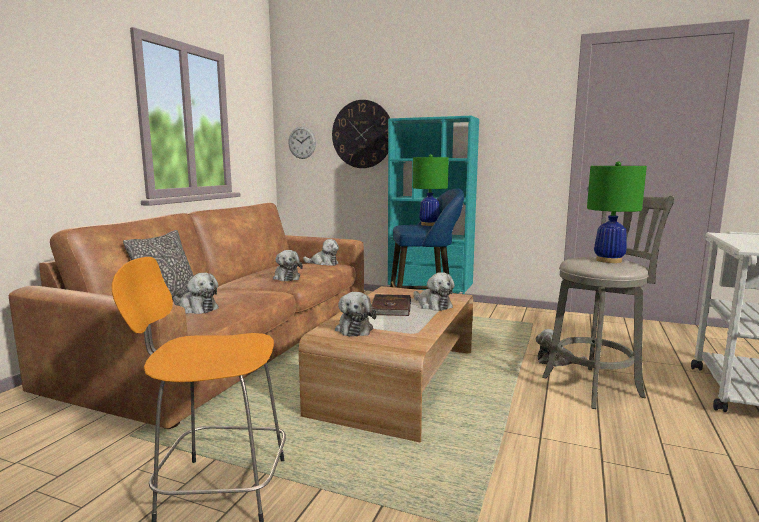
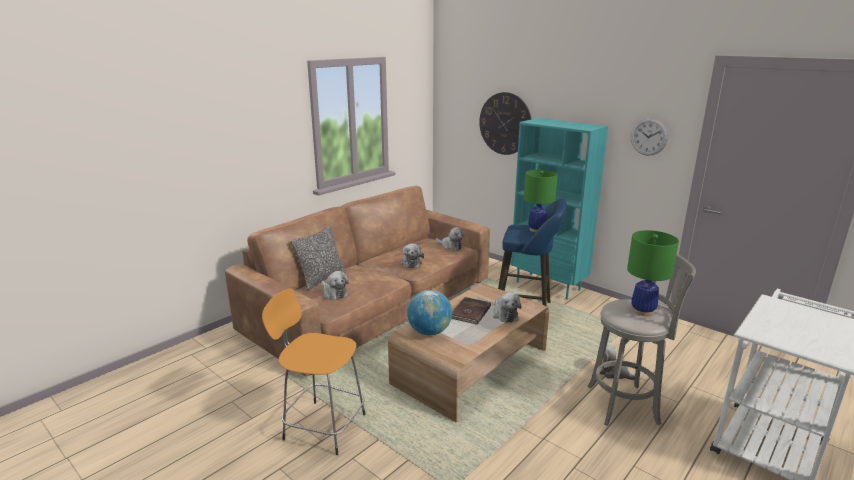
camera: 20 degrees right, 10 degrees up
(302, 142) = (455, 123): wall clock -> wall clock (649, 137)
(354, 328) = (429, 332): plush toy -> globe

